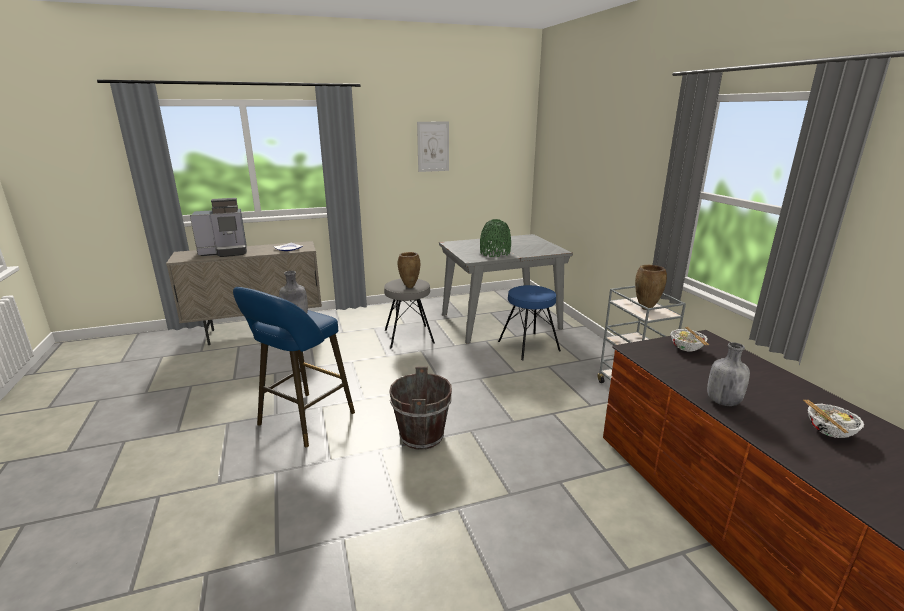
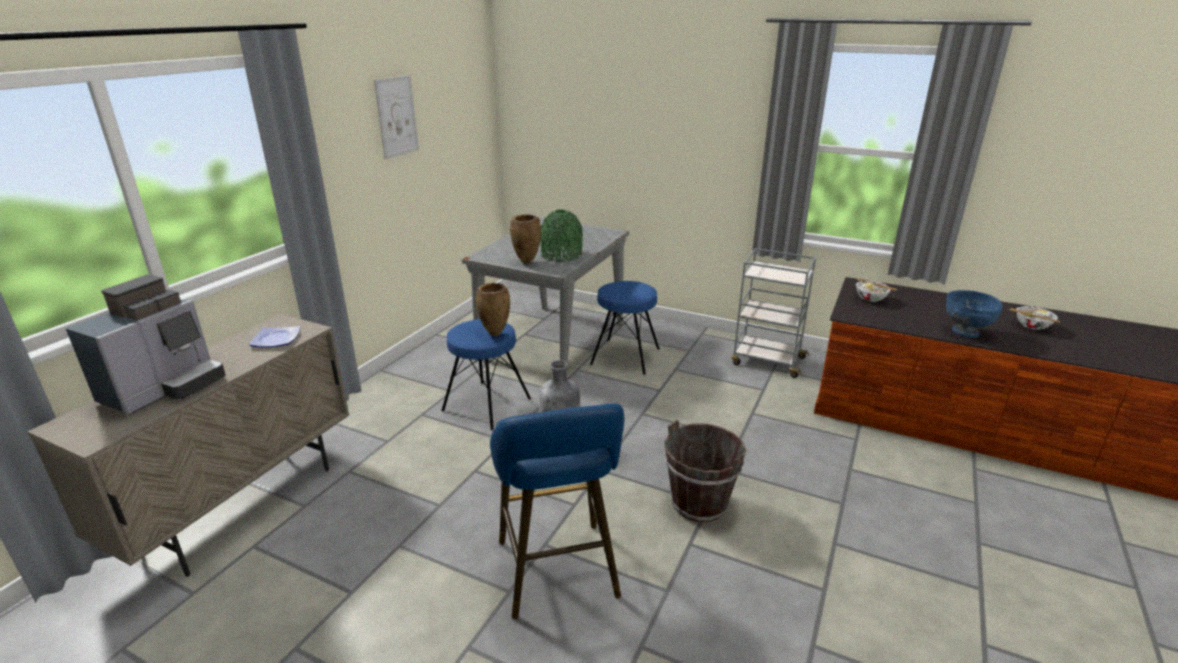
camera: 45 degrees left, 5 degrees up
(409, 336) = (487, 404): grey stool -> blue stool
(645, 309) = (782, 273): brown vase -> brown vase (526, 263)
(722, 401) = (965, 332): grey bottle -> blue bowl

